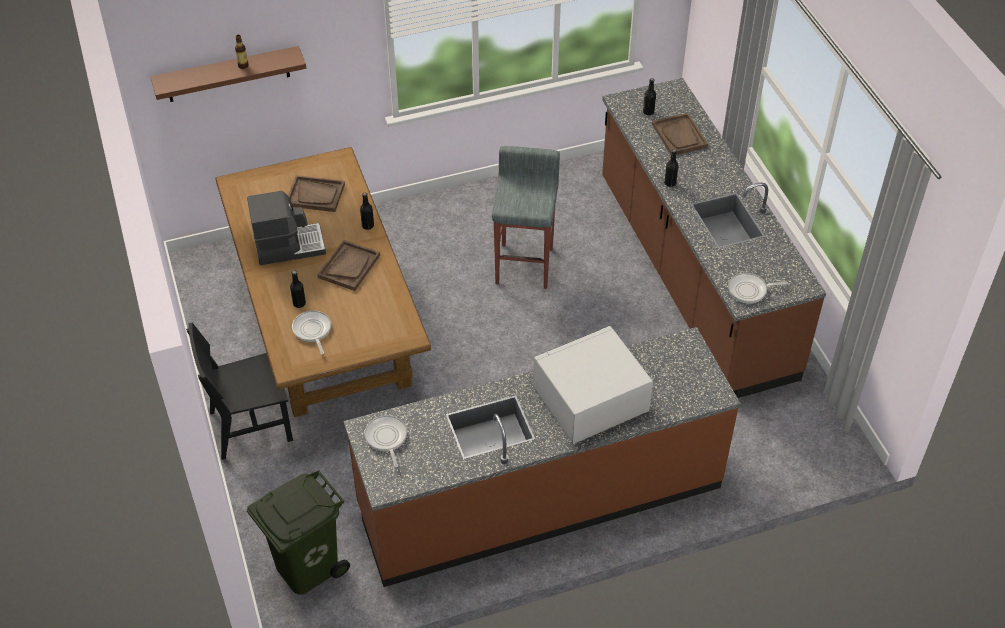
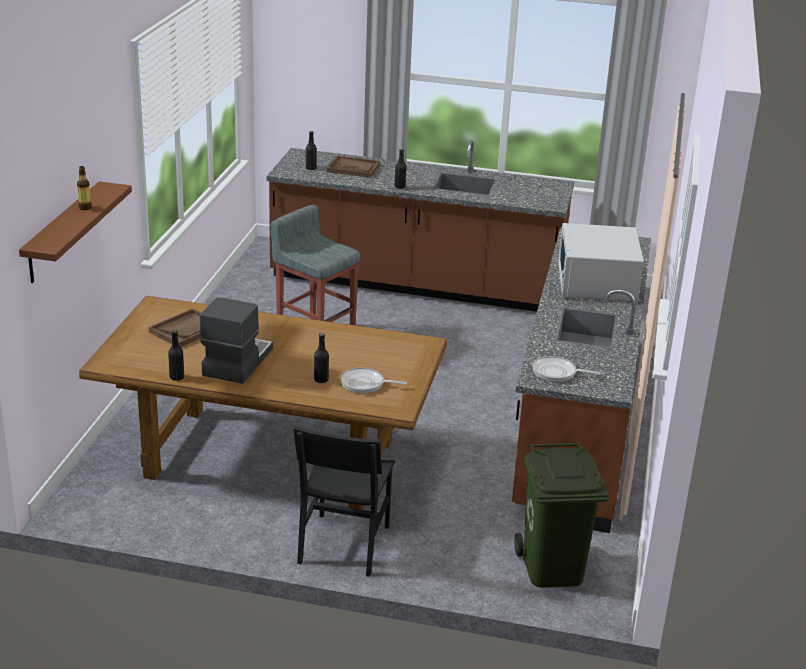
camera: 60 degrees left, 20 degrees down
(349, 266) = (304, 343): brown tray -> none
(368, 226) = (263, 319): black bottle -> black bottle (177, 377)
(750, 290) = (544, 200): frying pan -> none

